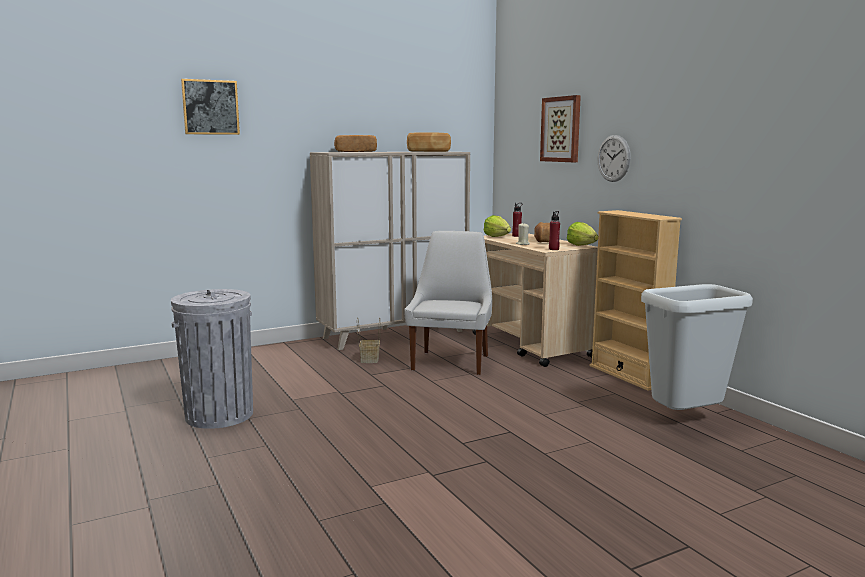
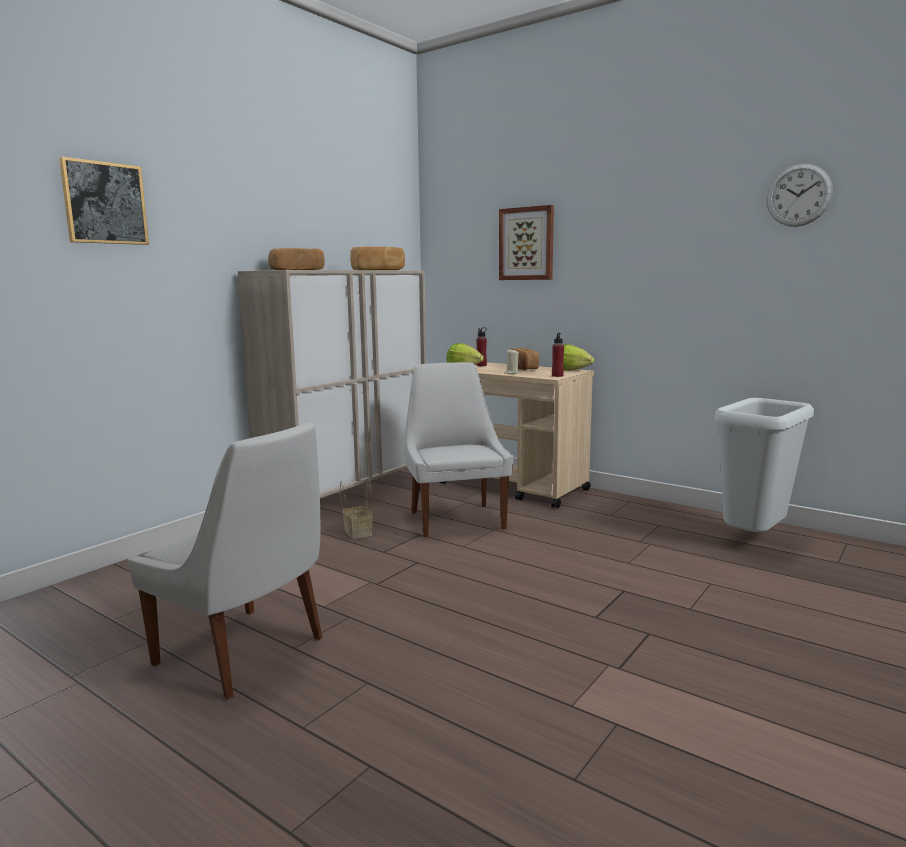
camera: 25 degrees left, 0 degrees up
(219, 415) = (244, 653): grey trash can -> white chair
(613, 158) = (604, 273): wall clock -> wall clock (798, 195)
(627, 375) = (644, 504): beige bookcase -> none

